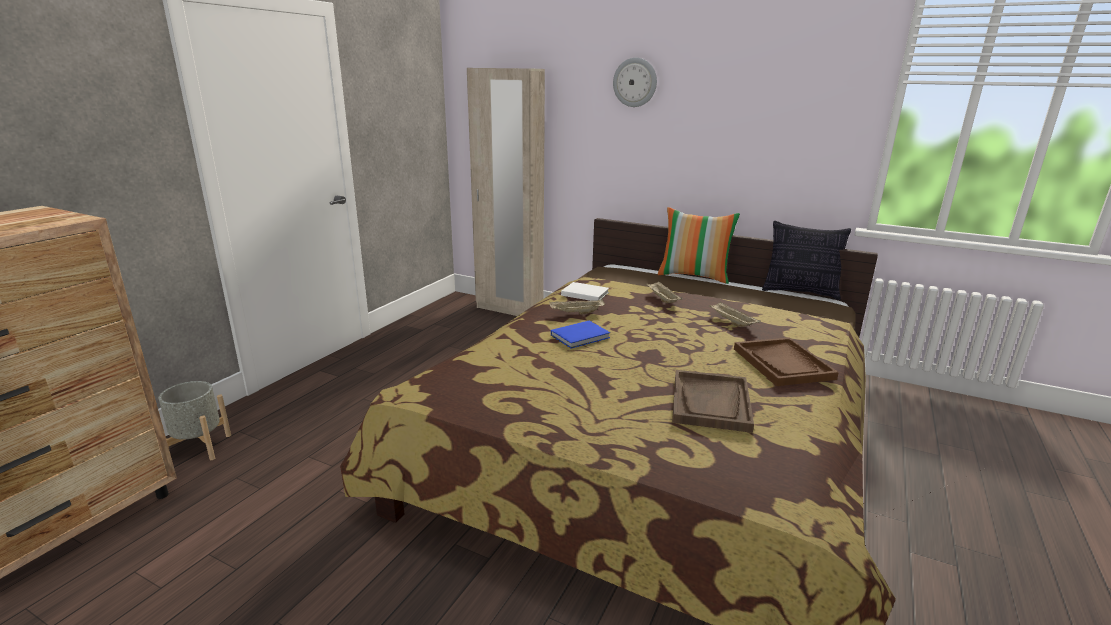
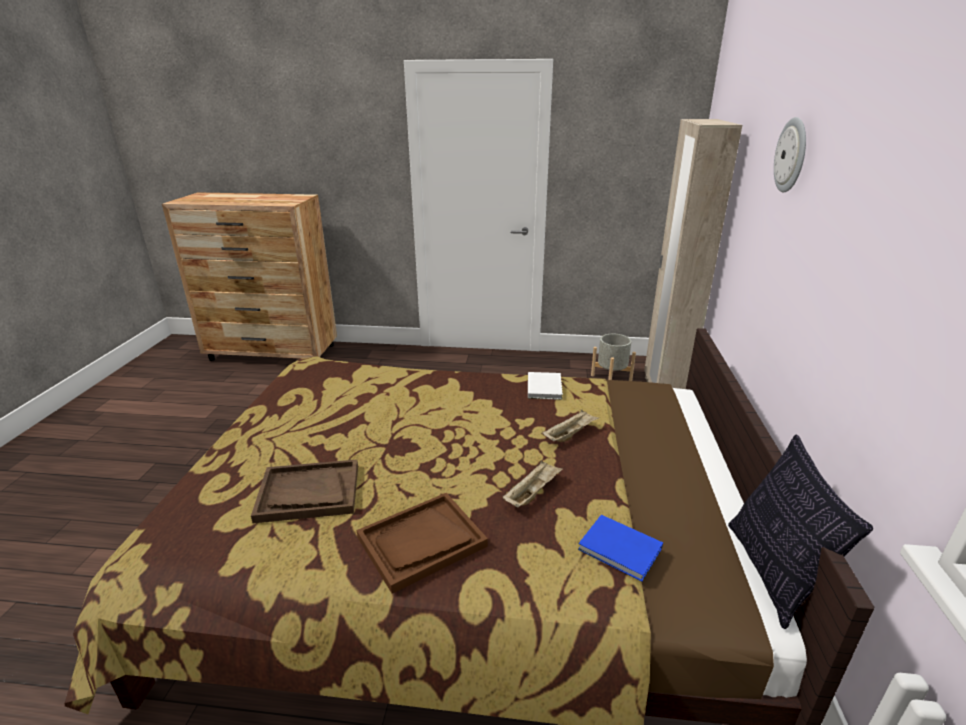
camera: 70 degrees right, 5 degrees up
(200, 447) = (360, 355): grey planter -> grey planter (611, 378)
(576, 313) = (484, 392): beige tray -> none
(581, 336) = (428, 404): blue book -> blue book (621, 551)
(694, 276) = (714, 454): pillow -> none

